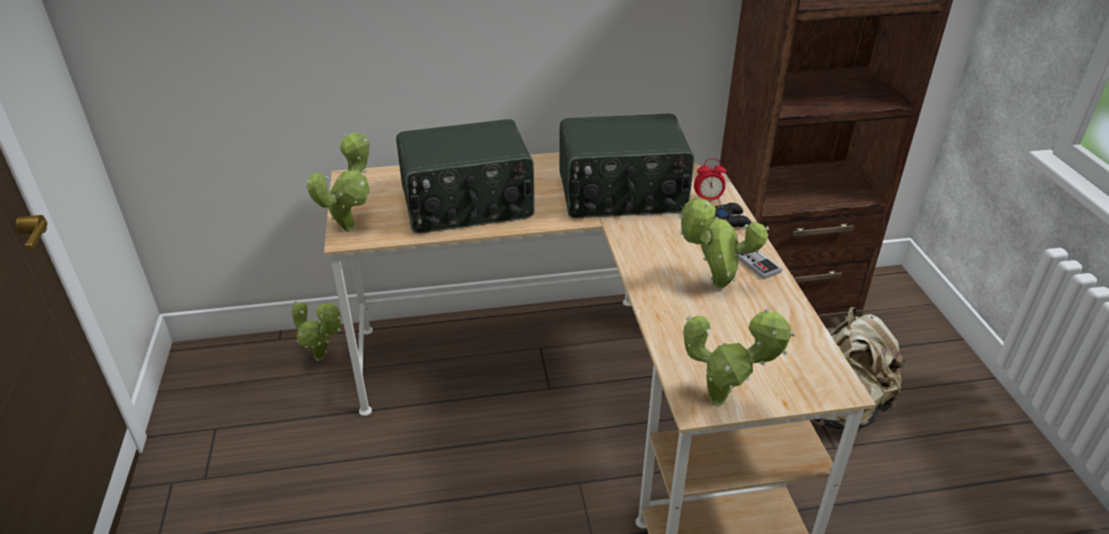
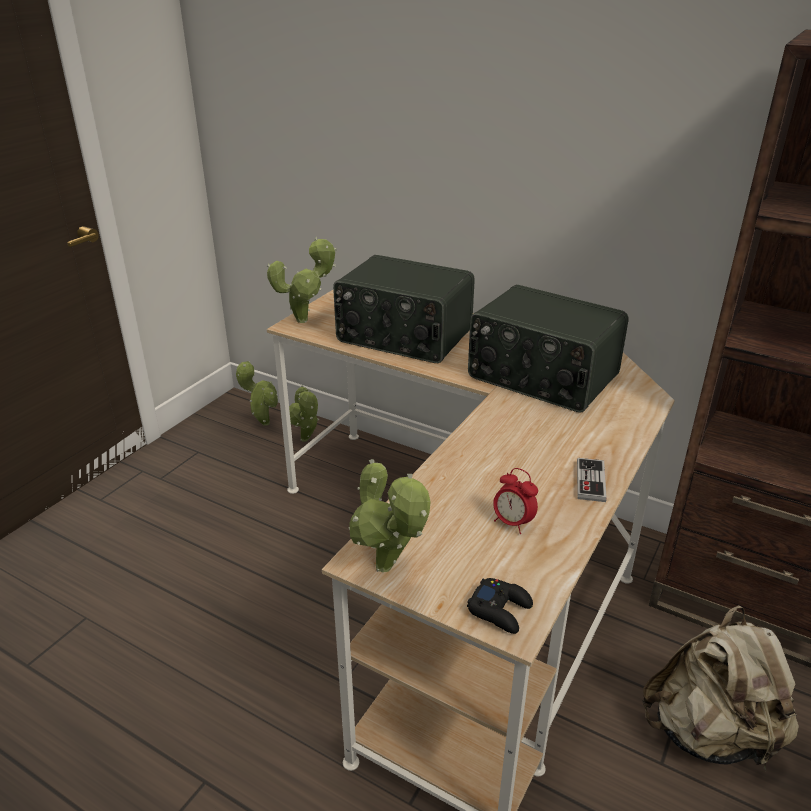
camera: 40 degrees right, 5 degrees down
(708, 200) = (620, 413): alarm clock -> alarm clock (512, 523)
(714, 285) = (521, 480): potted plant -> potted plant (263, 422)
(730, 220) = (618, 438): black game controller -> black game controller (500, 610)

